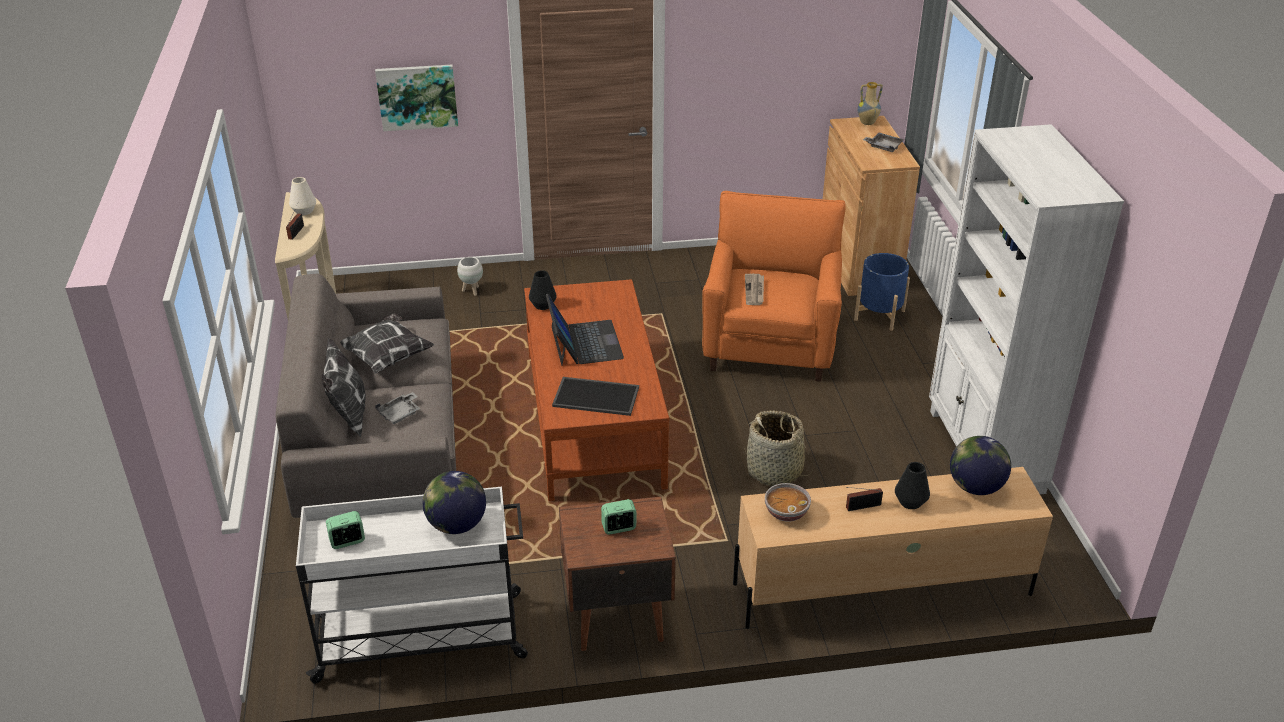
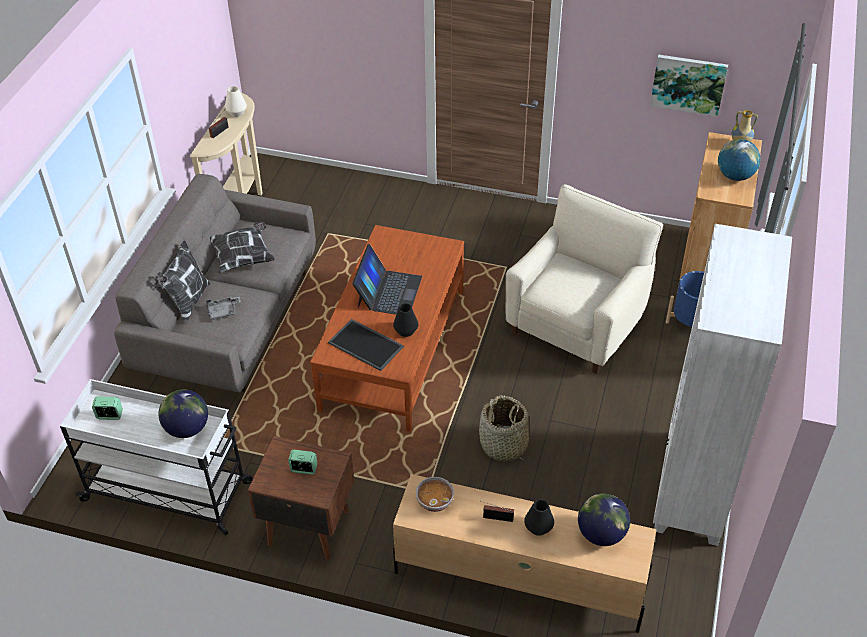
camera: 25 degrees right, 10 degrees up
(417, 96) = (347, 35): picture -> picture (688, 84)
(472, 291) = (370, 201): white planter -> none
(543, 305) = (379, 245): black vase -> black vase (406, 331)
(755, 291) = (557, 282): newspaper -> none
(770, 344) = (577, 324): orange armchair -> beige armchair
(883, 146) = (735, 176): grey tray -> globe

